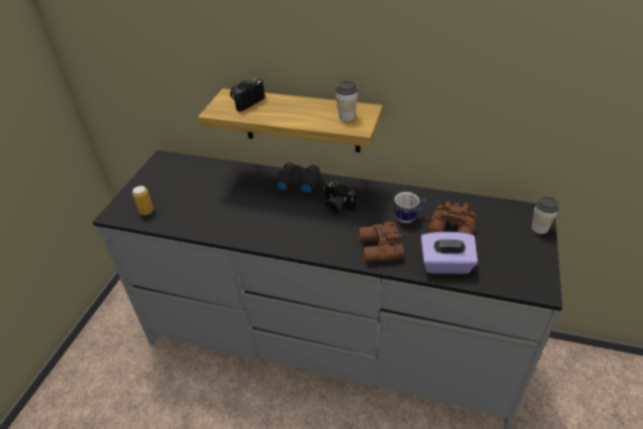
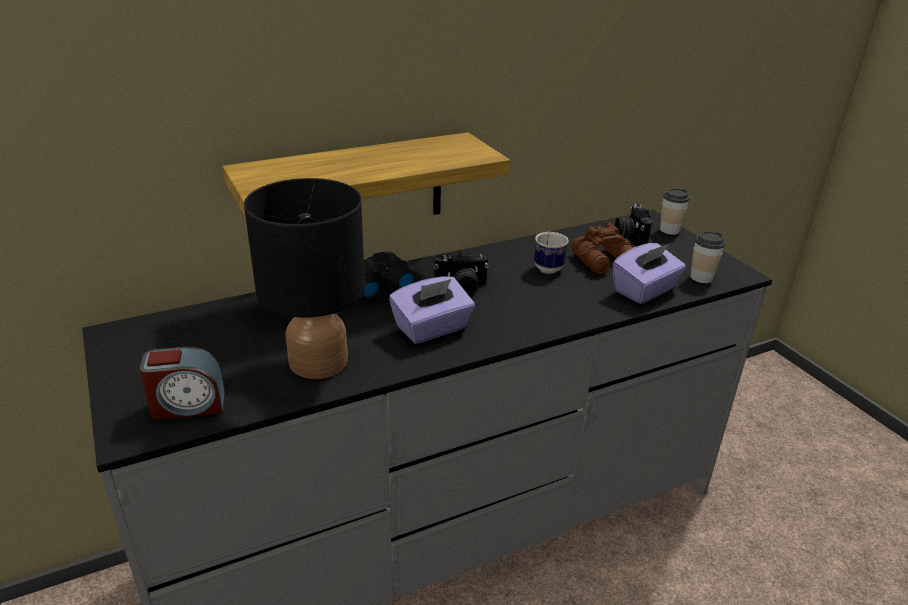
camera: 45 degrees left, 10 degrees down
(146, 211) = (188, 405): can -> alarm clock
(215, 217) = (318, 362): none -> black table lamp
(246, 102) = (291, 169): camera -> camera (630, 236)
(288, 225) = (432, 328): none -> purple tissue box
(346, 116) = (450, 150): cup -> cup (701, 277)
(379, 249) = (566, 305): brown binoculars -> none

